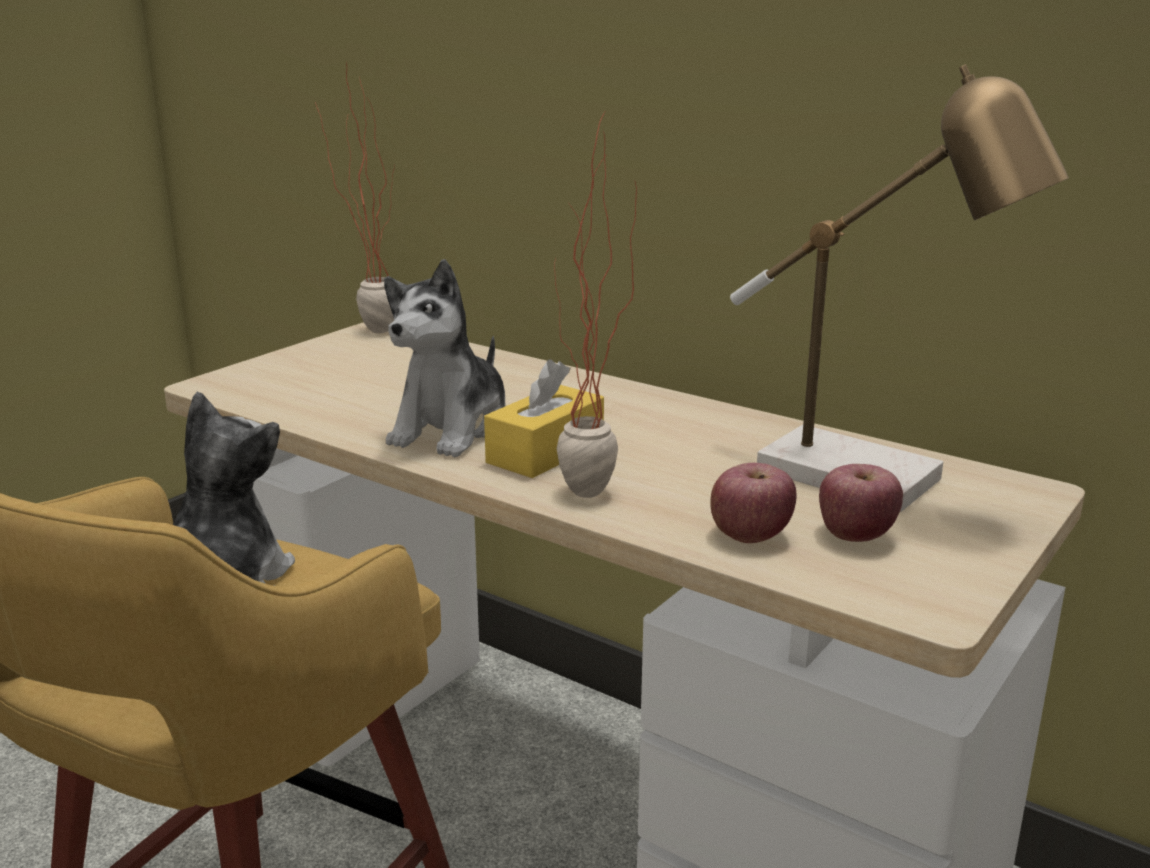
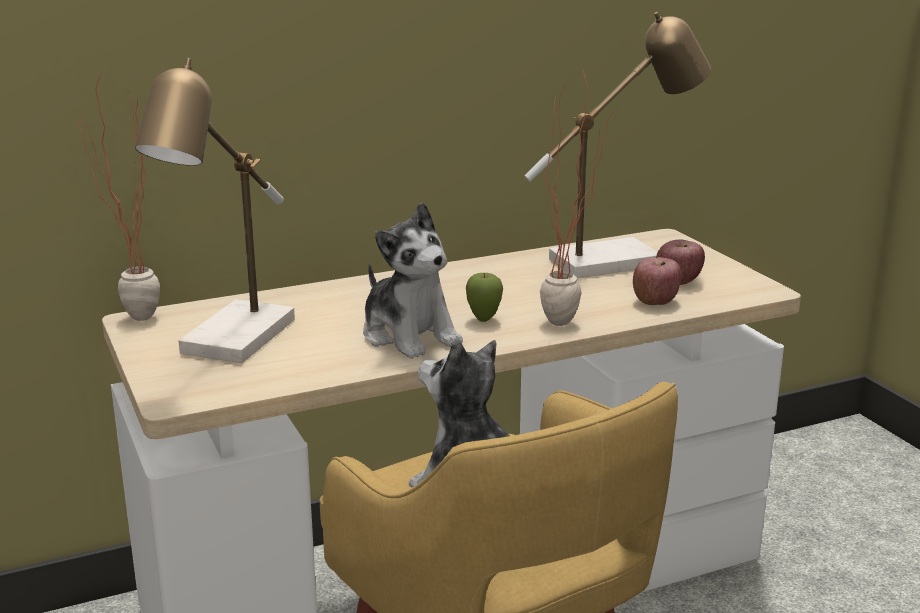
camera: 60 degrees left, 0 degrees up
(354, 371) = (232, 343): none -> table lamp
(545, 452) = (484, 319): yellow tissue box -> apple

